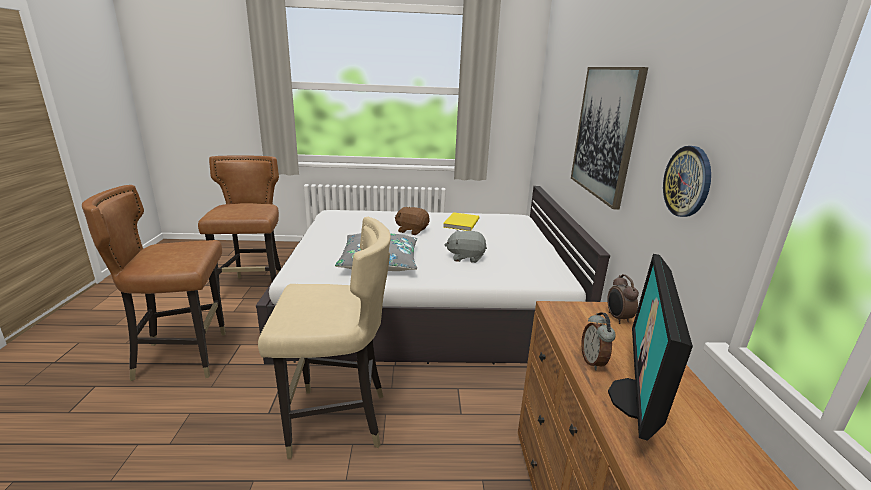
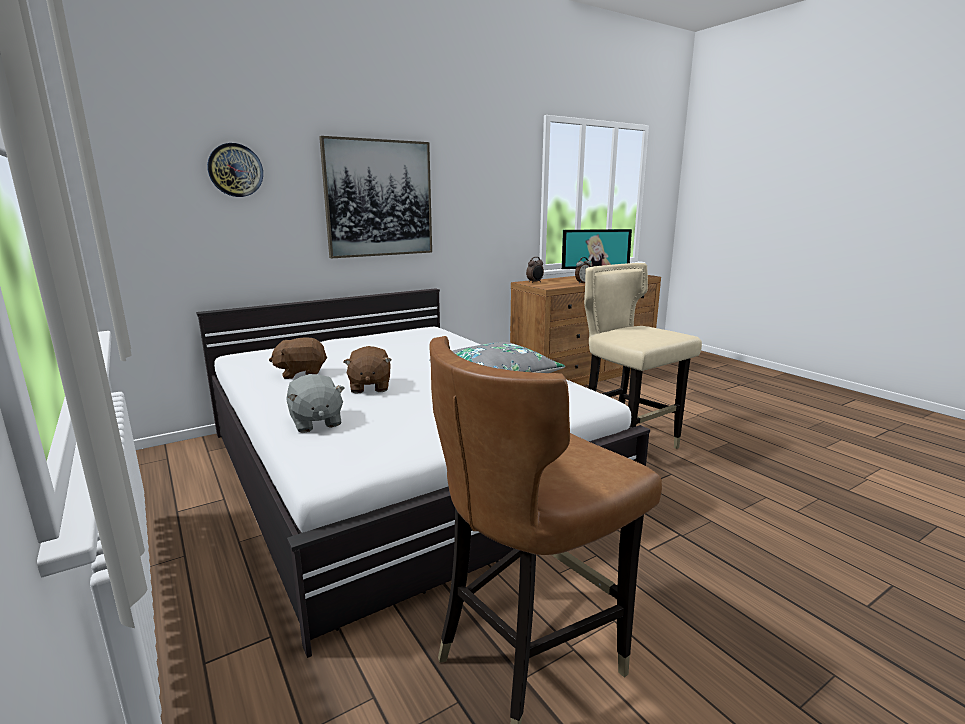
camera: 120 degrees left, 5 degrees down
(184, 357) = (732, 577): brown chair -> none
(460, 223) = (301, 373): yellow book -> brown plush toy
(466, 257) = (425, 354): grey plush toy -> grey plush toy (315, 422)
(687, 181) = (492, 209): wall clock -> wall clock (235, 170)

